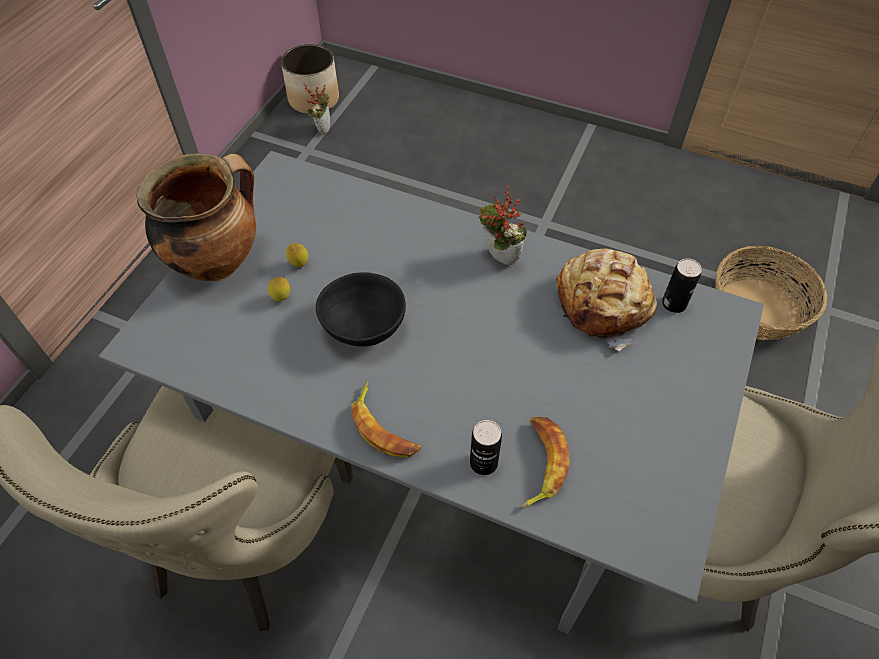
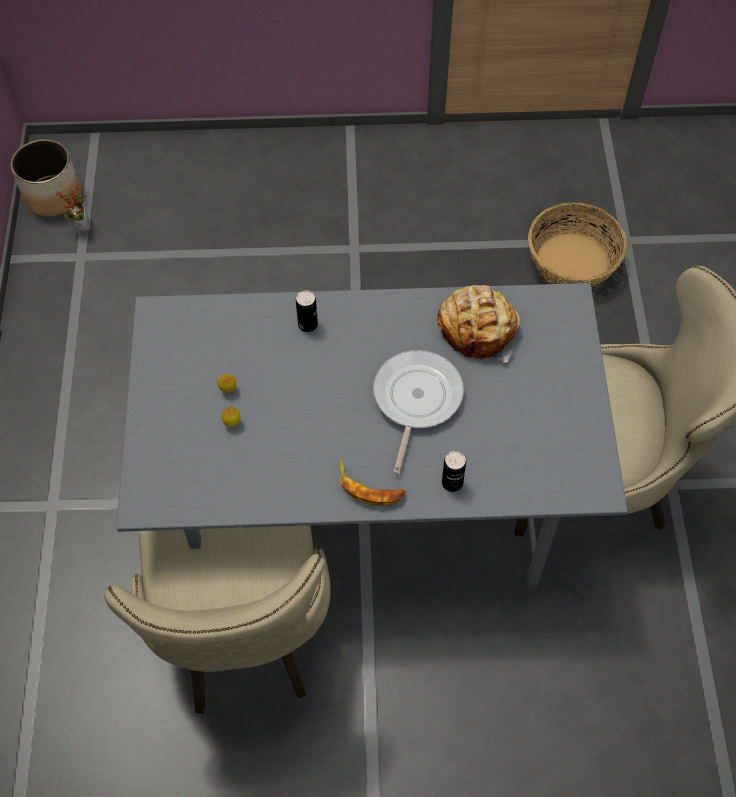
camera: 25 degrees left, 5 degrees up
(217, 260) = (158, 413): cooking pot -> none
(365, 327) = (311, 419): black bowl -> none
(491, 351) = (415, 400): none -> frying pan
(497, 258) = (381, 323): potted plant -> none
(540, 463) = (490, 466): banana -> none
(674, 304) = (528, 308): can -> can (307, 324)

